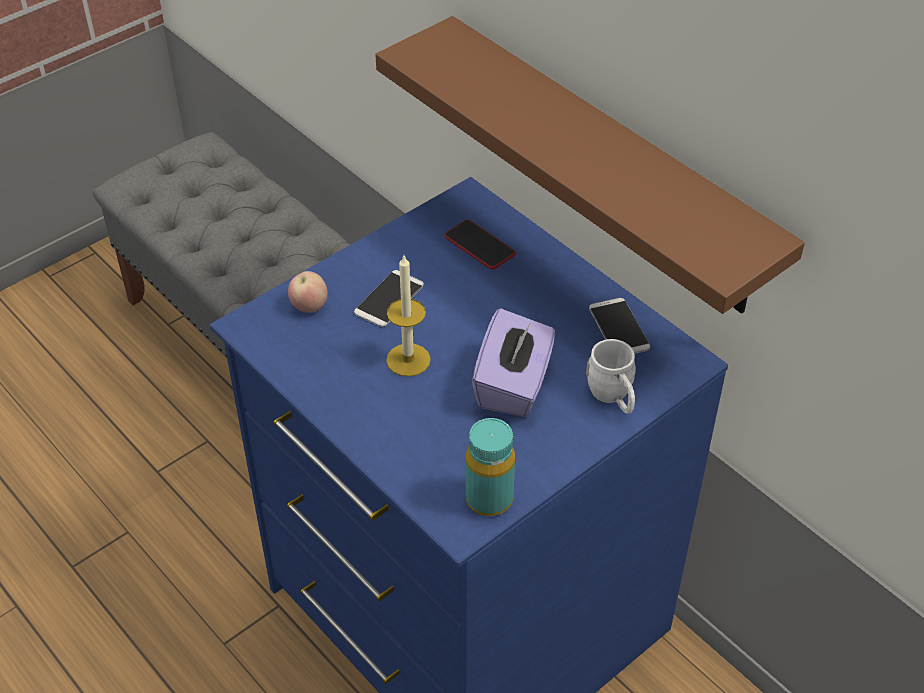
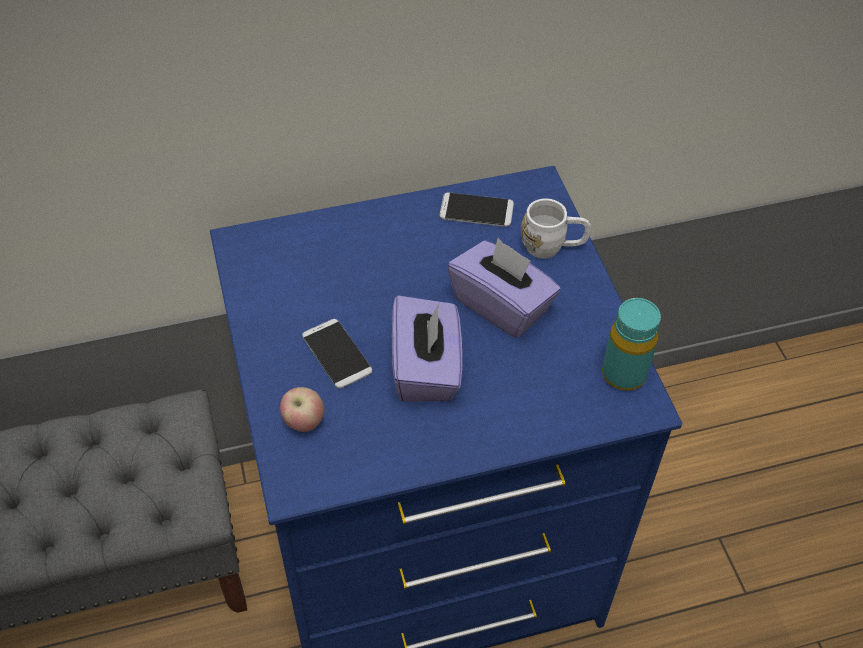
camera: 65 degrees left, 5 degrees up
(408, 360) = (426, 369): candle -> purple tissue box
(479, 245) = (311, 260): phone -> none
(607, 167) = (376, 101): brown shelf -> none

